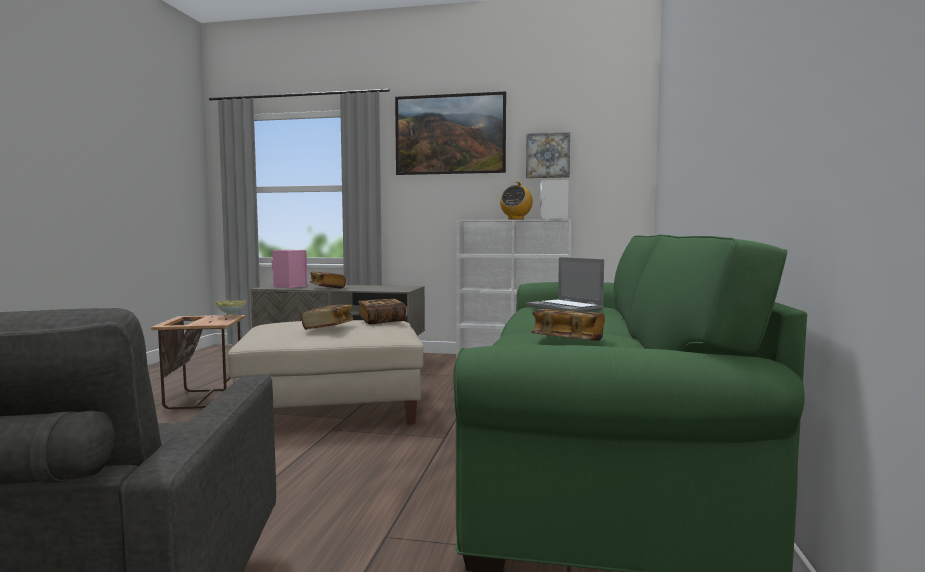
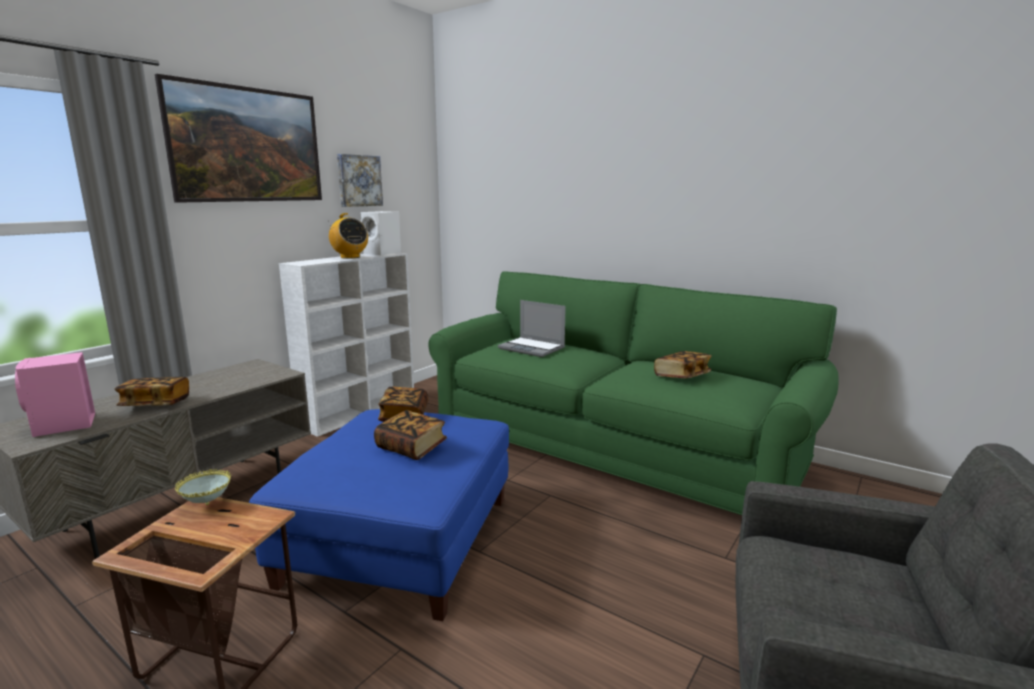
camera: 65 degrees left, 10 degrees up
(333, 407) = (400, 540): beige ottoman -> blue ottoman
(566, 308) = (532, 348): laptop -> laptop turned 45 degrees clockwise

